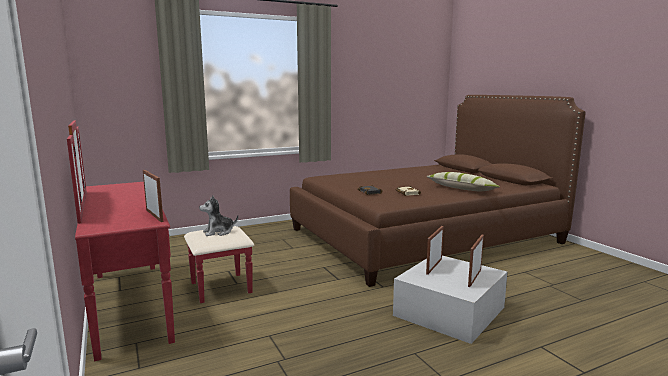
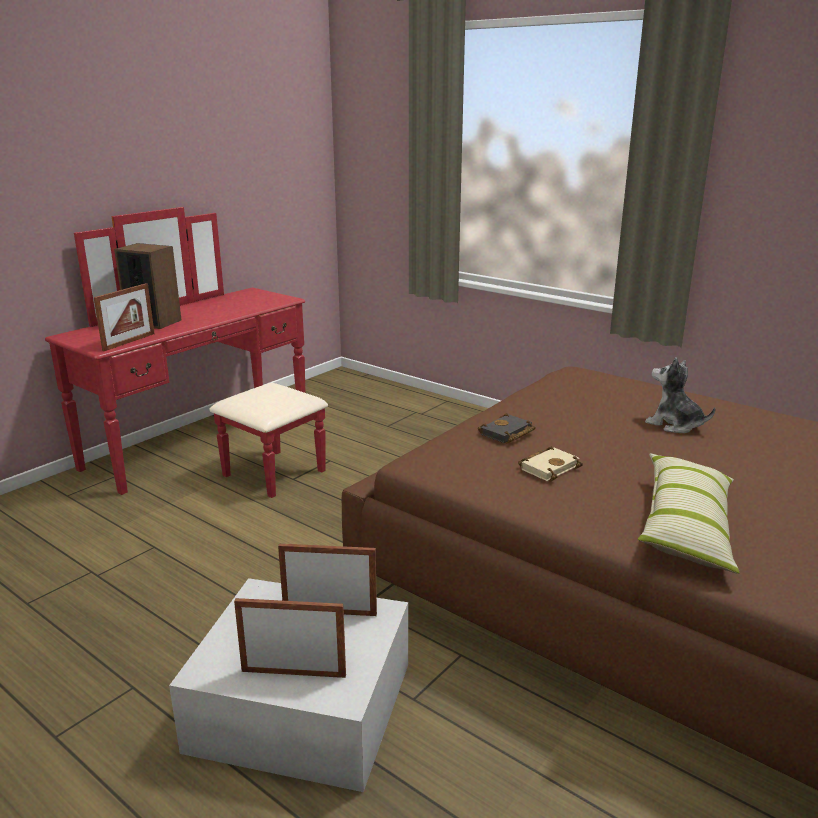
camera: 65 degrees right, 10 degrees up
(115, 208) = (153, 322): none -> speaker
(218, 232) = (273, 396): plush toy -> plush toy (674, 425)

